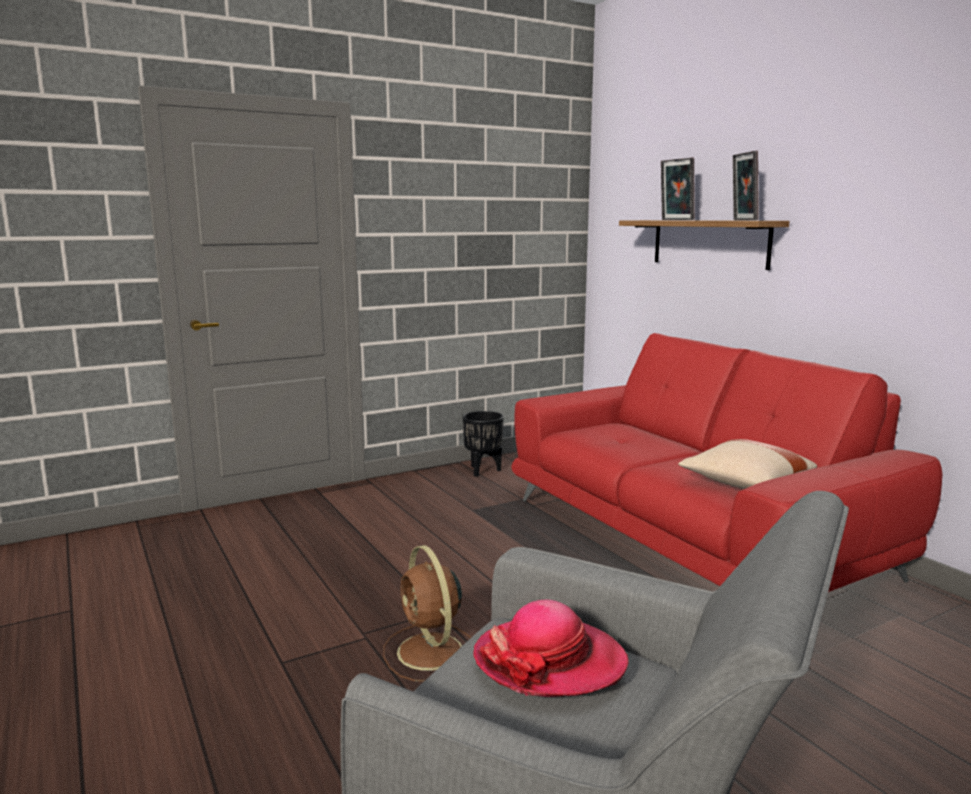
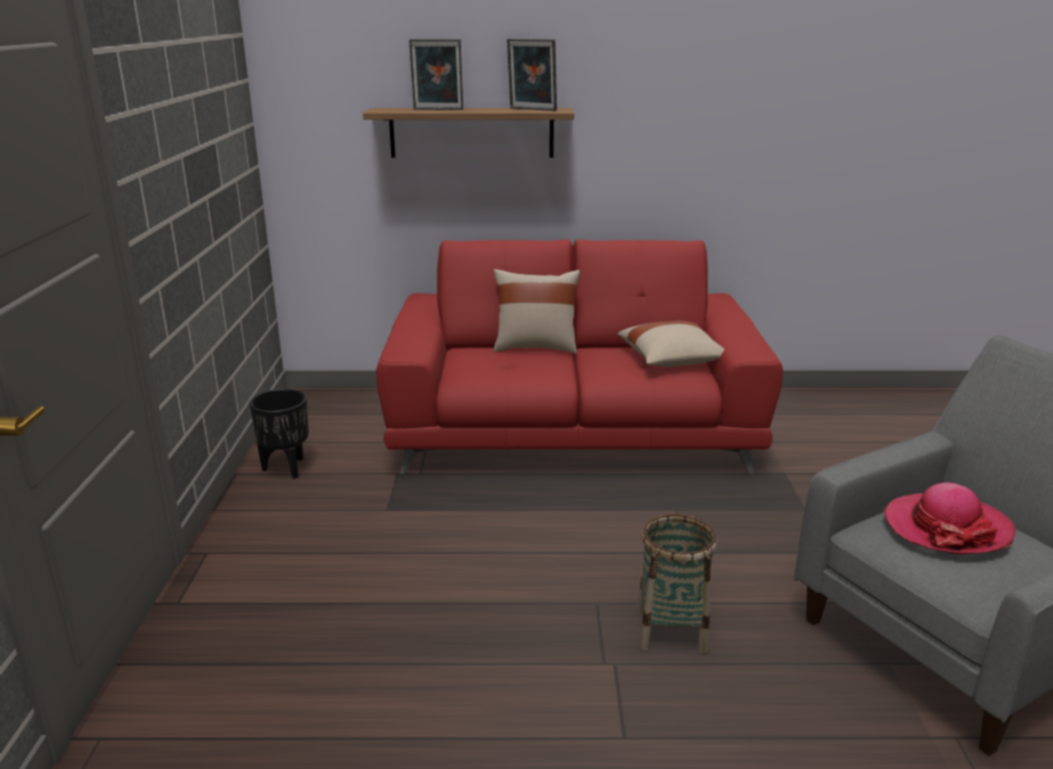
camera: 60 degrees left, 10 degrees up
(431, 653) = (671, 630): brown fan -> basket
(668, 439) = (535, 347): none -> beige pillow

